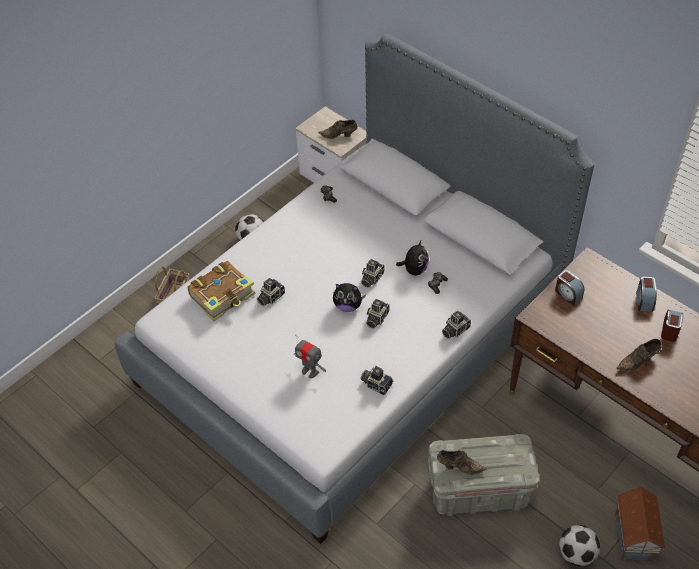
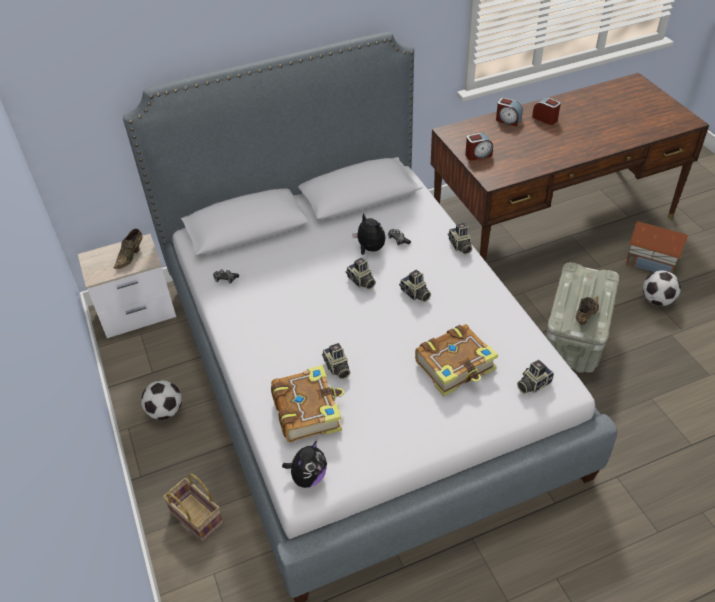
camera: 65 degrees left, 5 degrees down
(310, 371) = (456, 366): toy robot -> book
(348, 306) = (386, 310): plush toy -> plush toy (308, 477)
(376, 384) = (498, 320): camera -> camera (532, 384)
(638, 361) = (569, 143): brown shoe -> none

